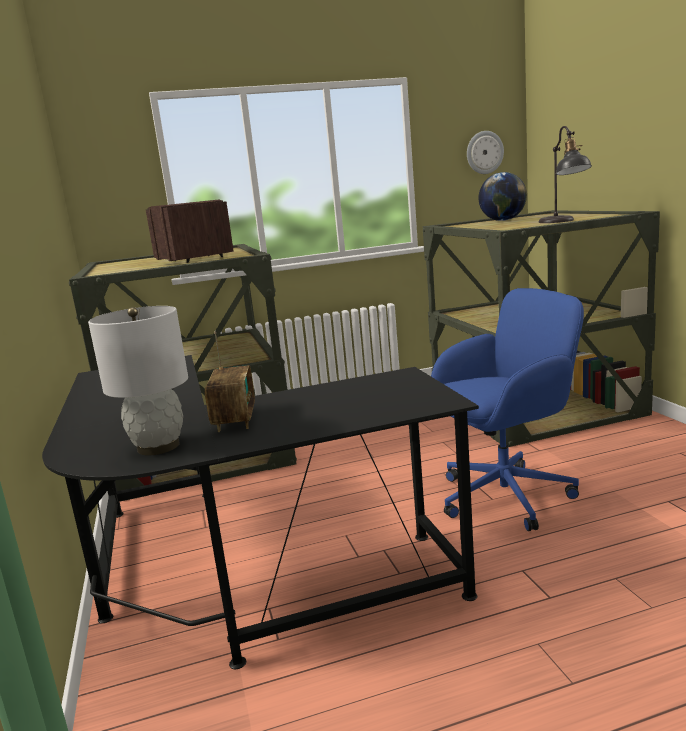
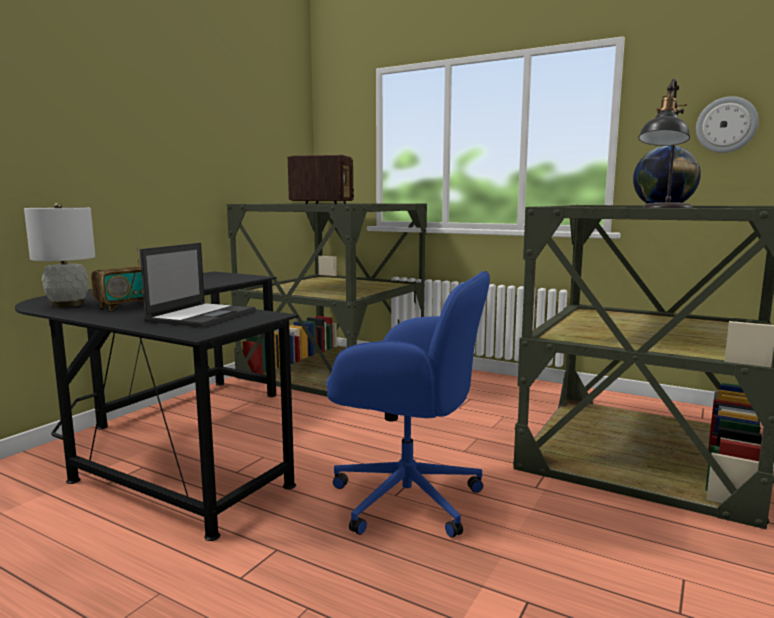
camera: 45 degrees right, 5 degrees down
(359, 395) = (203, 315): none -> laptop

